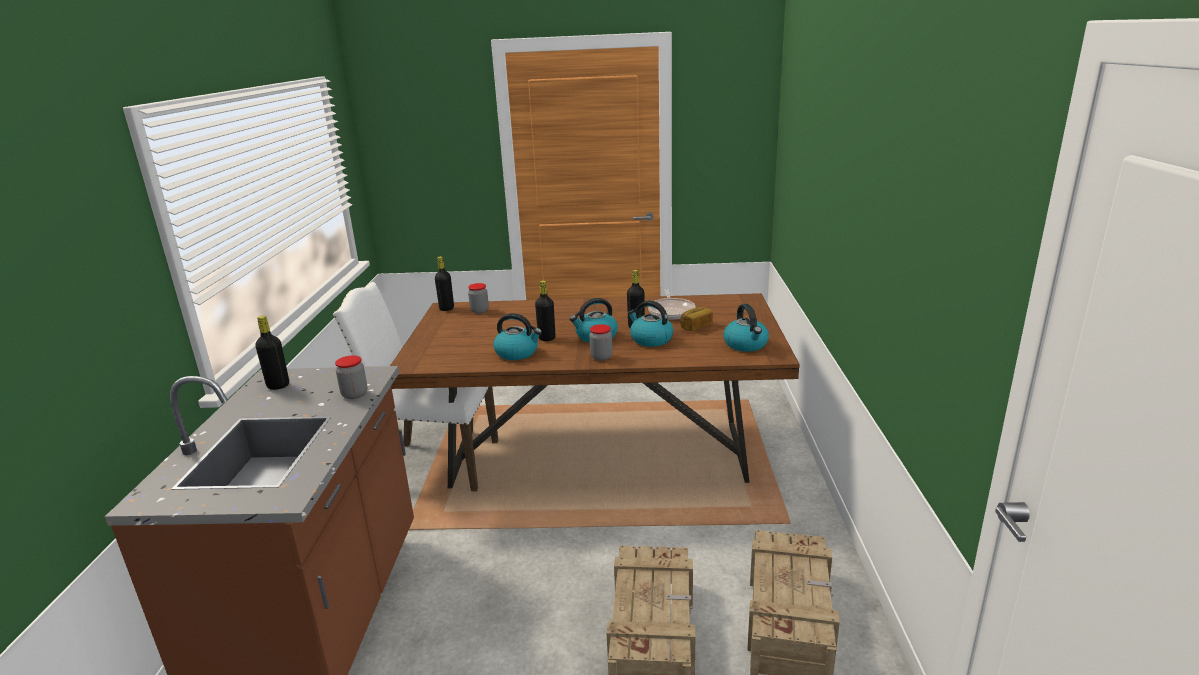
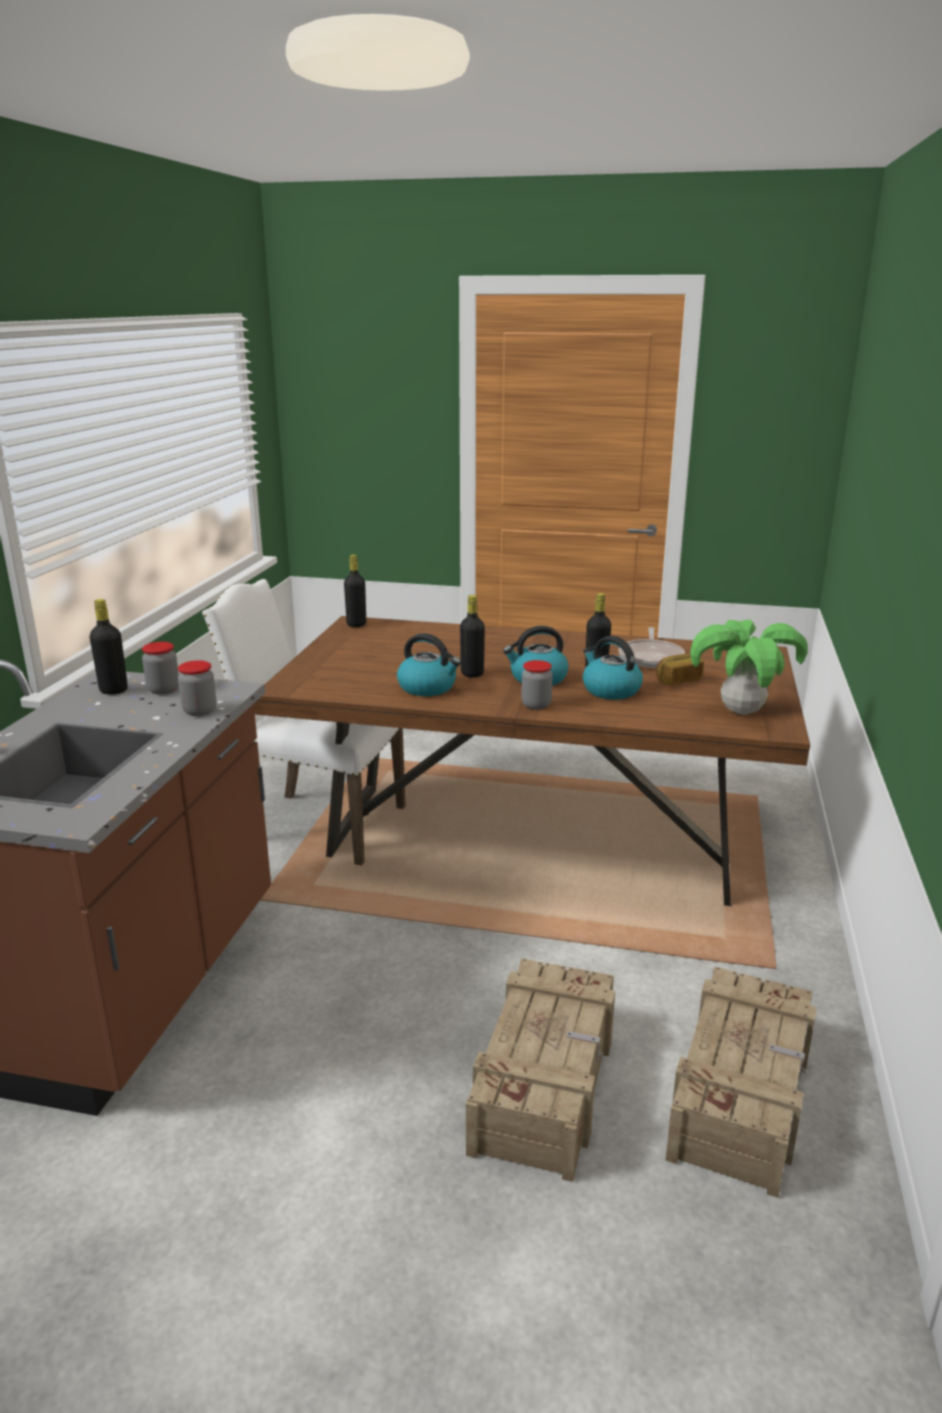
camera: 10 degrees right, 0 degrees up
(479, 311) = (397, 631): jar -> jar (163, 690)
(746, 345) = (741, 711): kettle -> potted plant

